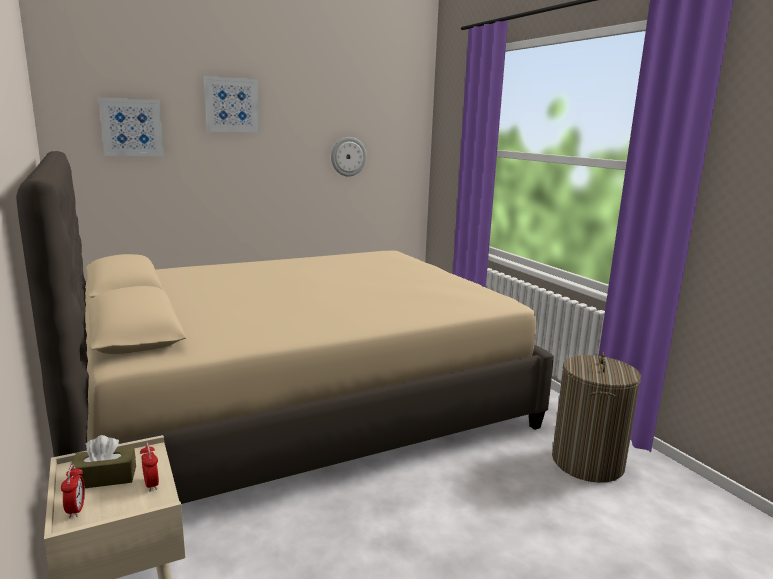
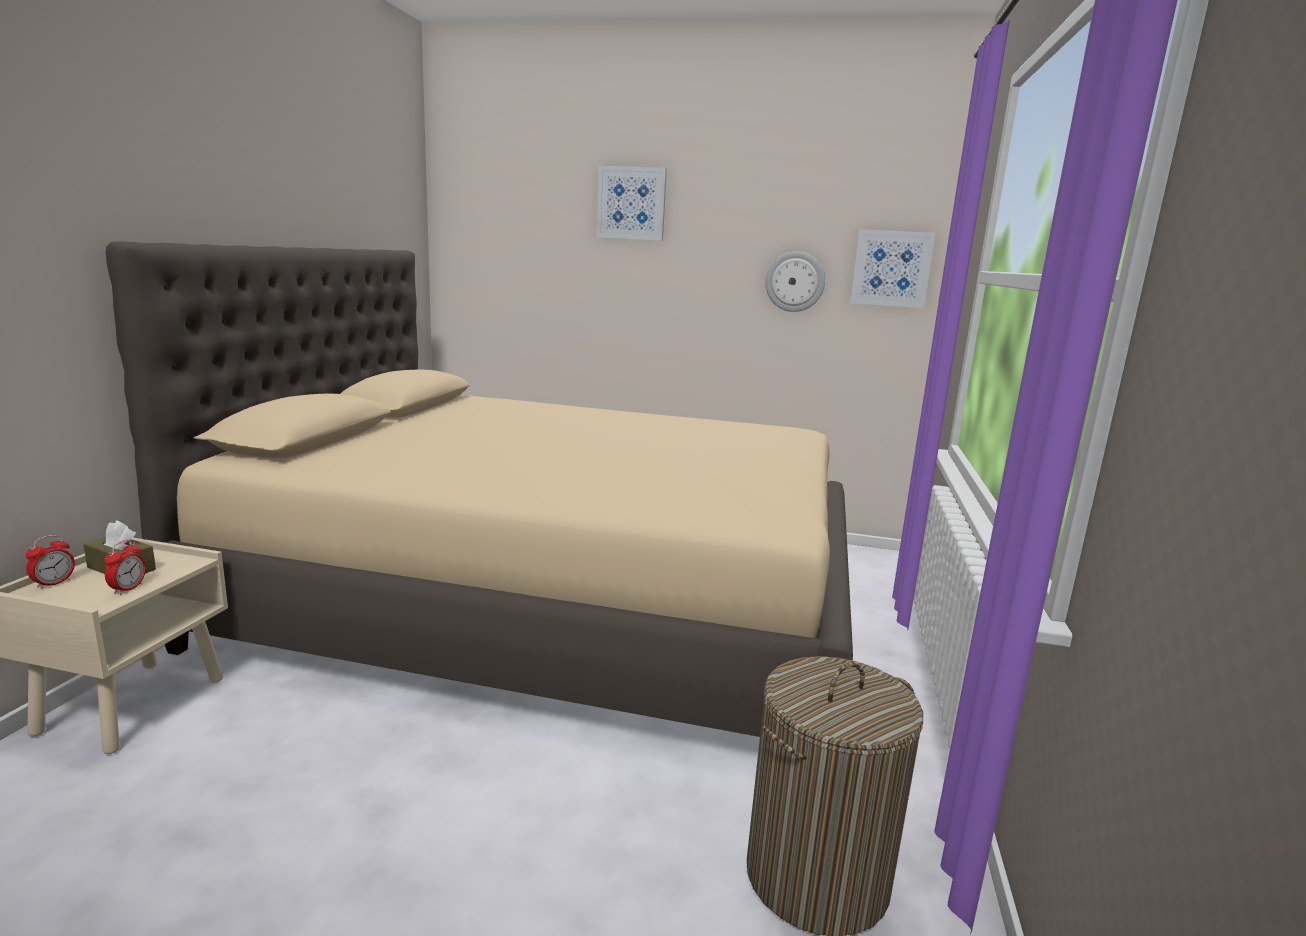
camera: 40 degrees right, 0 degrees up
(132, 127) = (515, 231): picture -> picture (891, 268)

